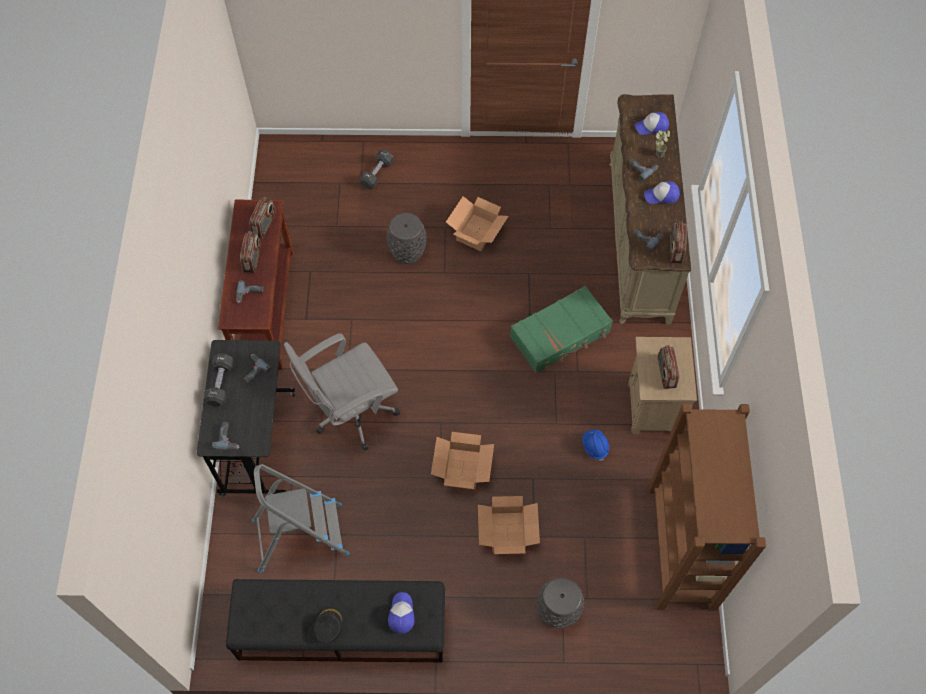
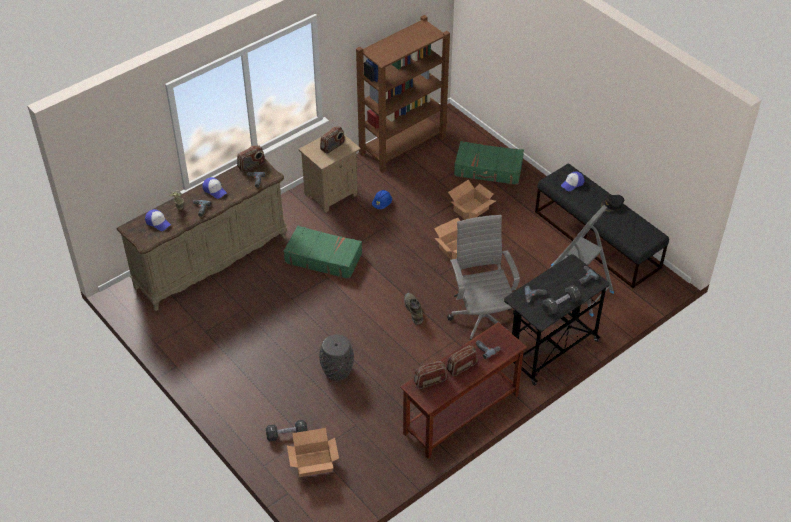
camera: 130 degrees left, 15 degrees down
(351, 414) = (481, 318): grey office chair -> grey office chair turned 120 degrees counterclockwise
(418, 363) = (413, 310): none -> green boot
(477, 232) = (284, 344): cardboard box -> cardboard box (313, 463)
(558, 611) = (488, 169): grey stool -> green suitcase

